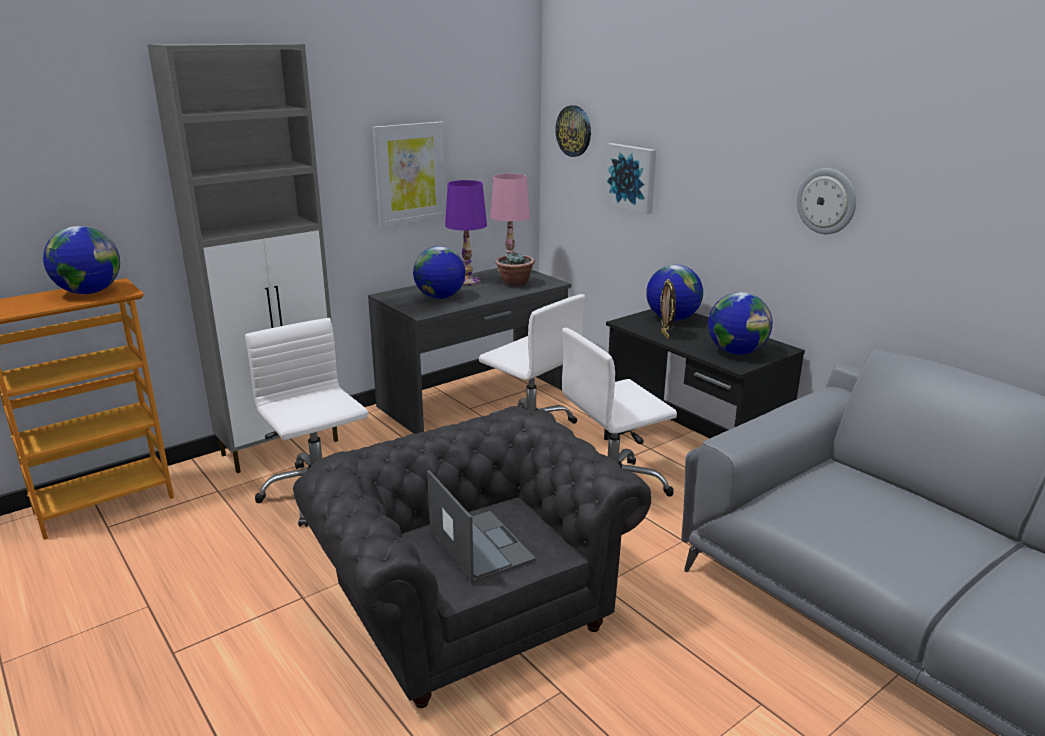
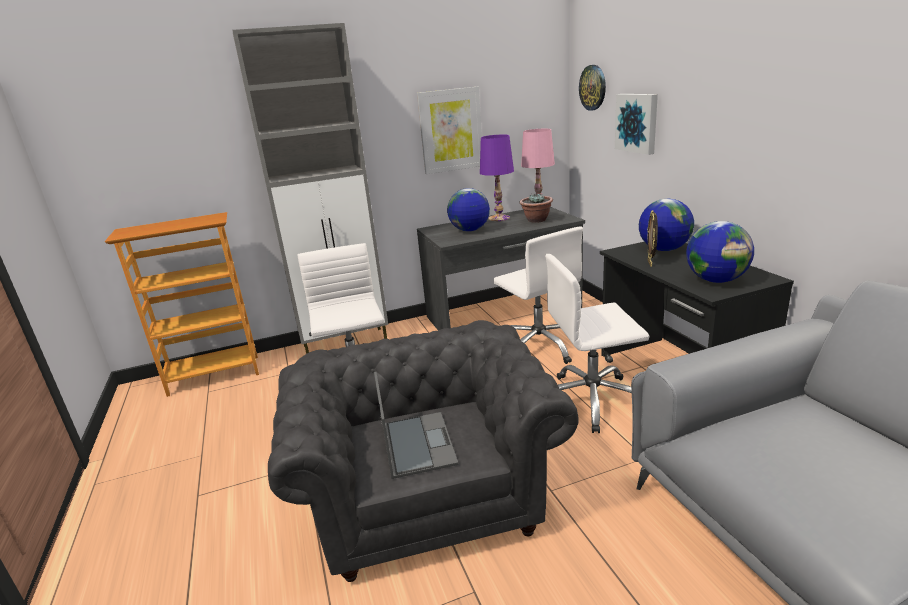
camera: 20 degrees right, 0 degrees up
(89, 292) = (194, 221): globe -> none
(827, 201) = (820, 124): wall clock -> none

